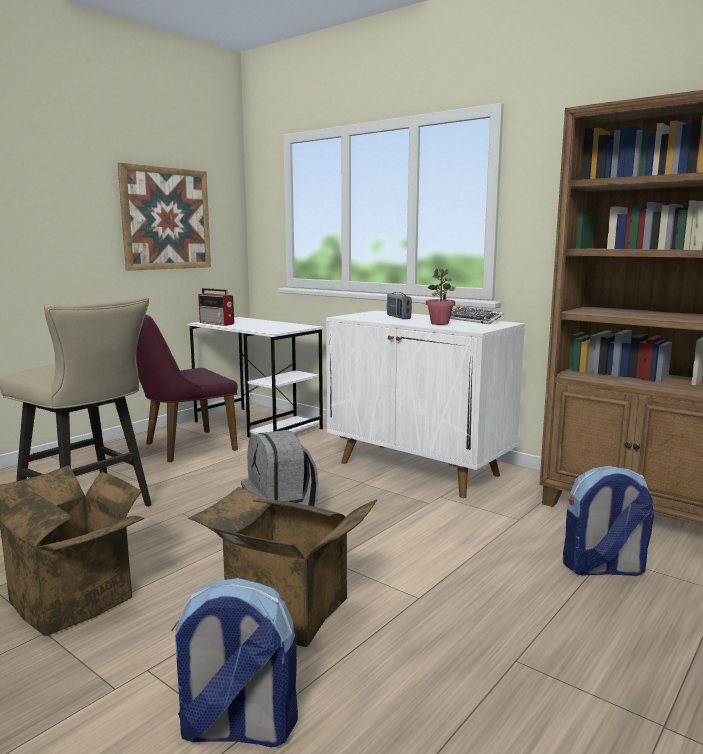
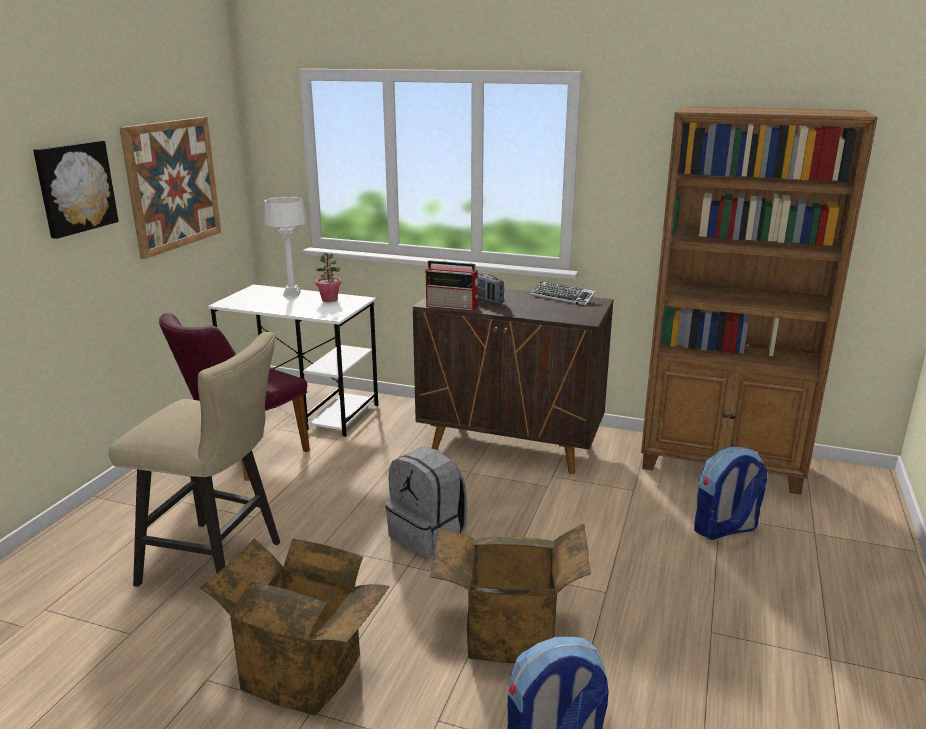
camera: 20 degrees left, 10 degrees up
(67, 200) = (74, 187): none -> picture
(217, 323) = (247, 303): radio -> radio (453, 306)
(259, 321) = (291, 294): none -> white table lamp
(419, 469) = (512, 445): white cabinet -> brown cabinet
(440, 323) = (540, 309): potted plant -> potted plant (329, 299)

